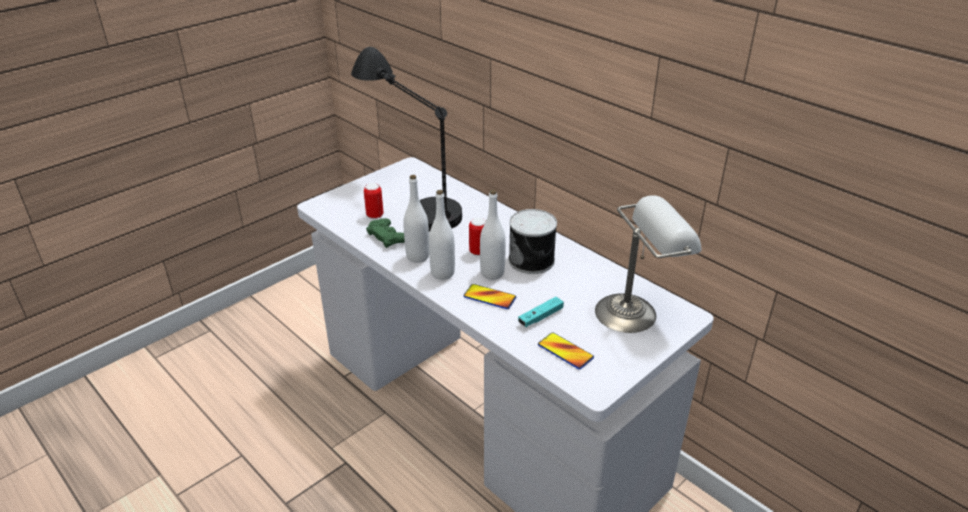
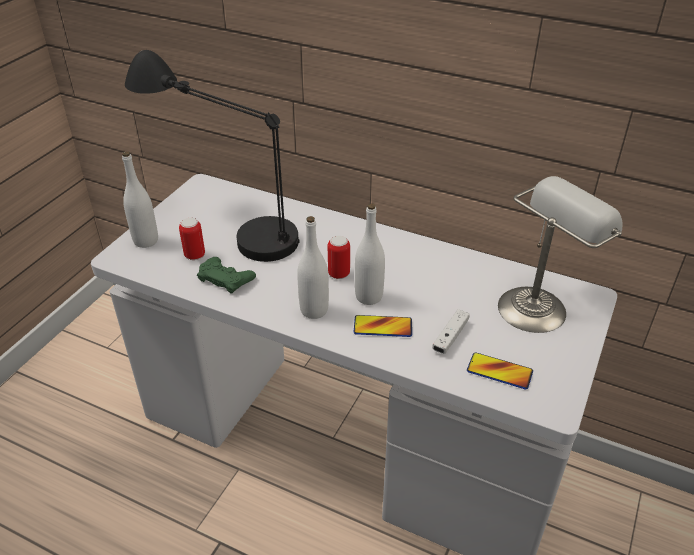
camera: 20 degrees left, 5 degrees up
(417, 257) = (274, 296): white bottle -> white bottle (146, 241)
(532, 260) = (402, 270): can -> none
(540, 317) = (450, 337): turquoise game controller -> white game controller

